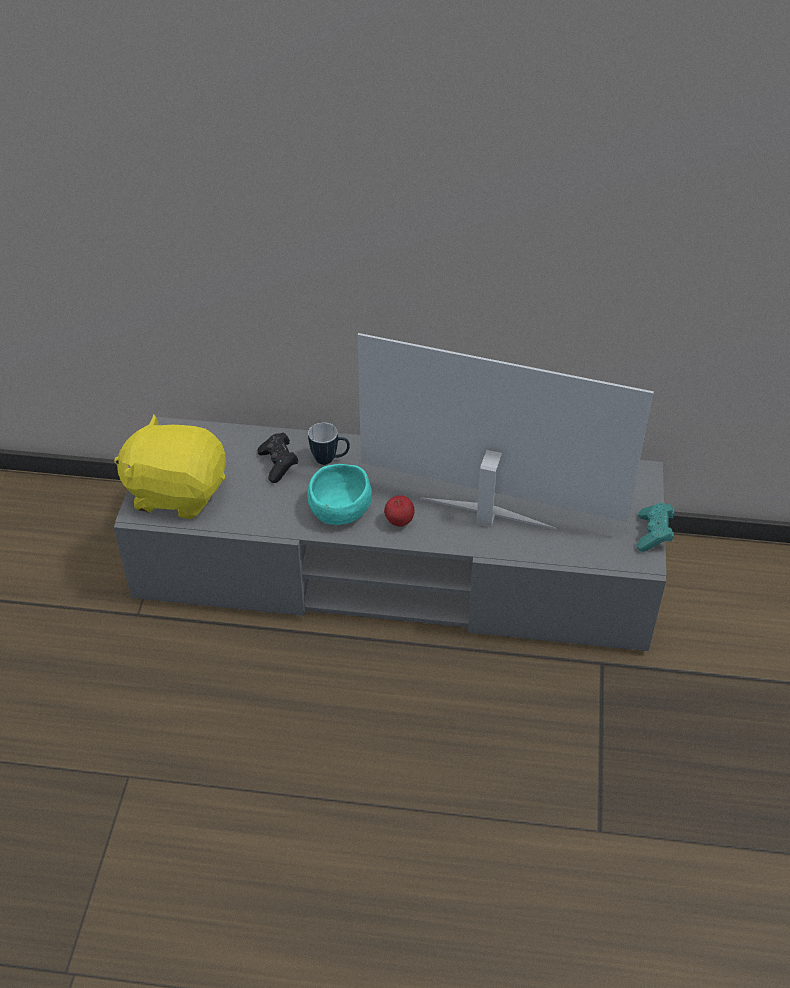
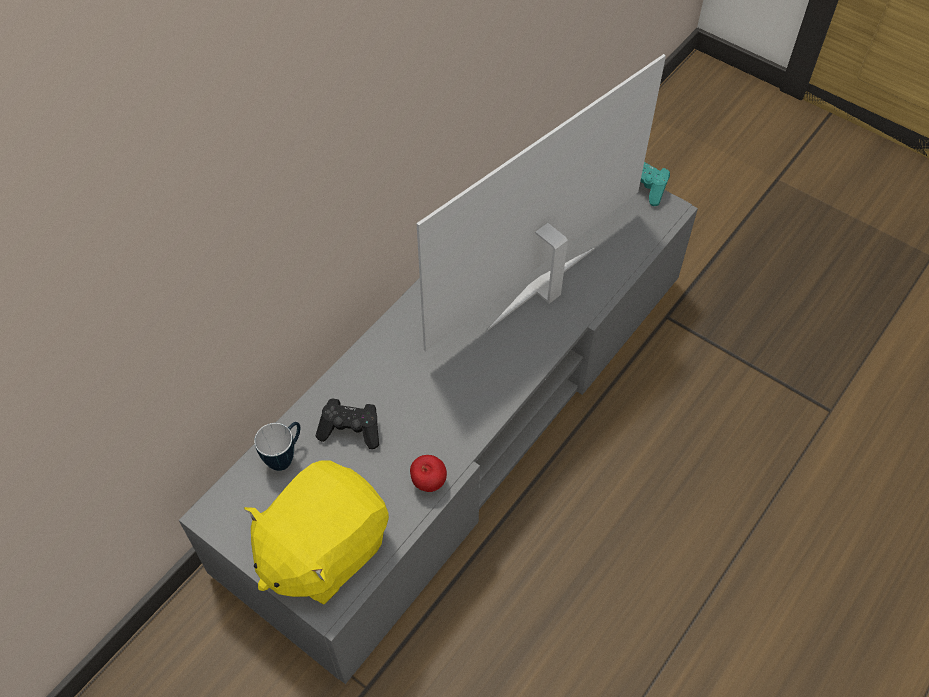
camera: 60 degrees left, 10 degrees up
(330, 460) = (378, 380): mug -> mug (285, 456)
(339, 510) = (456, 406): turquoise bowl -> none
(399, 522) = (507, 363): apple -> apple (428, 483)

